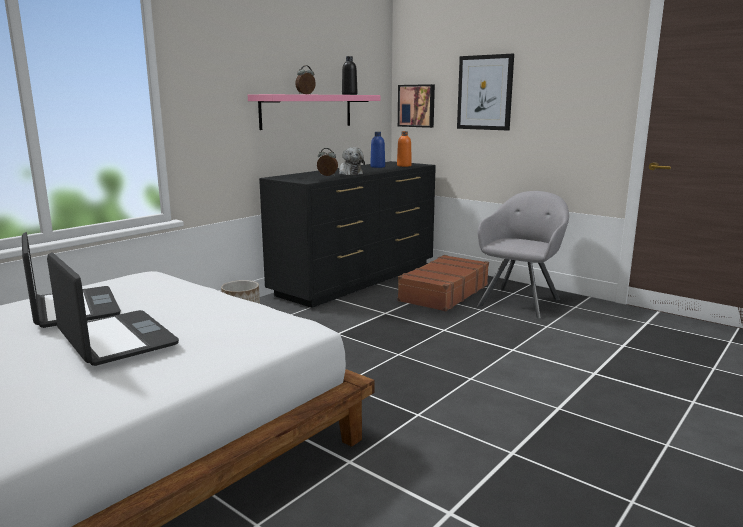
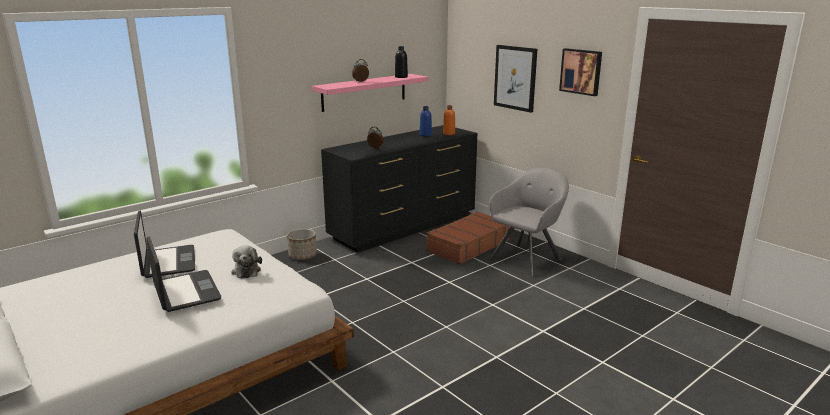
camera: 10 degrees right, 5 degrees up
(350, 173) = (395, 145): plush toy -> plush toy (246, 270)
(417, 106) = (465, 81): picture -> picture (581, 71)

